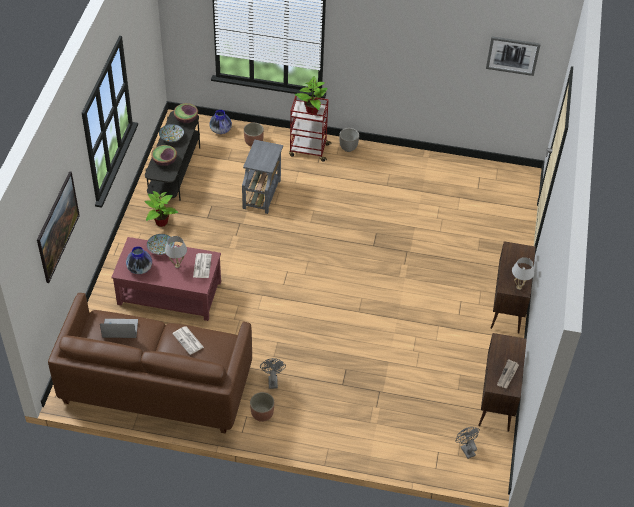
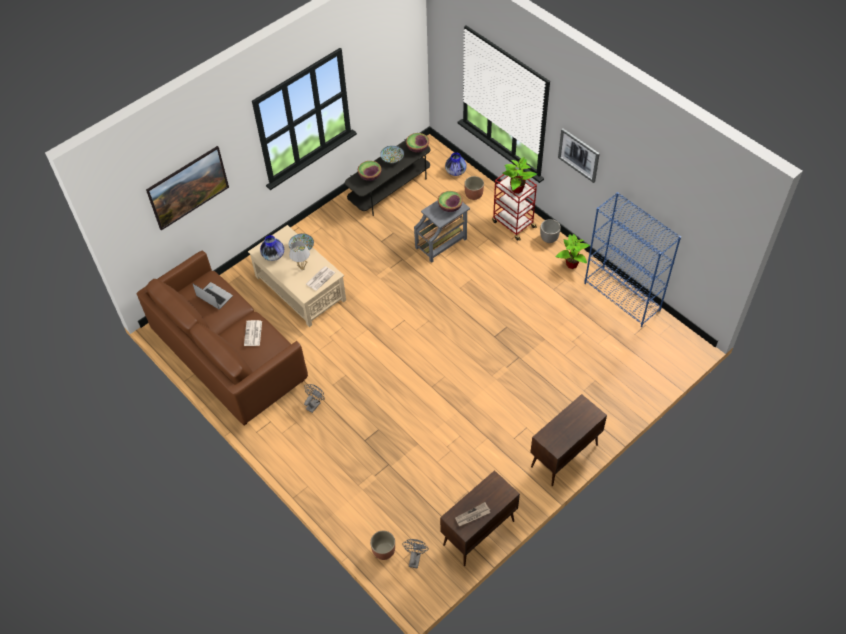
camera: 40 degrees right, 5 degrees up
(161, 222) = (343, 227): potted plant -> potted plant (571, 264)
(169, 292) = (300, 288): red coffee table -> beige coffee table
(262, 414) = (283, 426): planter -> planter (383, 550)
(265, 152) = (450, 207): none -> bowl
(444, 165) = (622, 297): none -> blue bookcase
(512, 55) = (699, 220): picture -> picture (579, 155)
(519, 287) = (556, 443): white table lamp -> none

